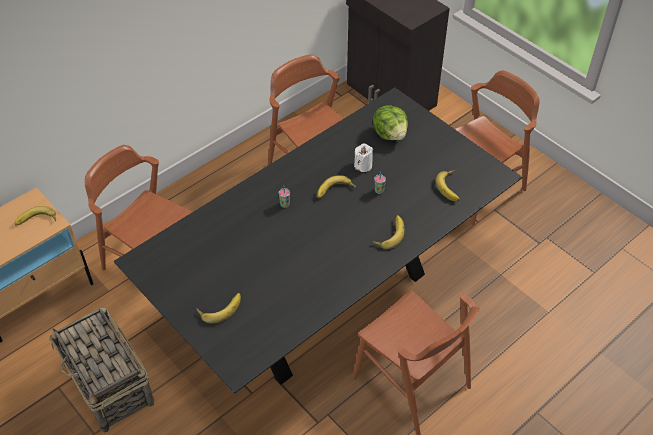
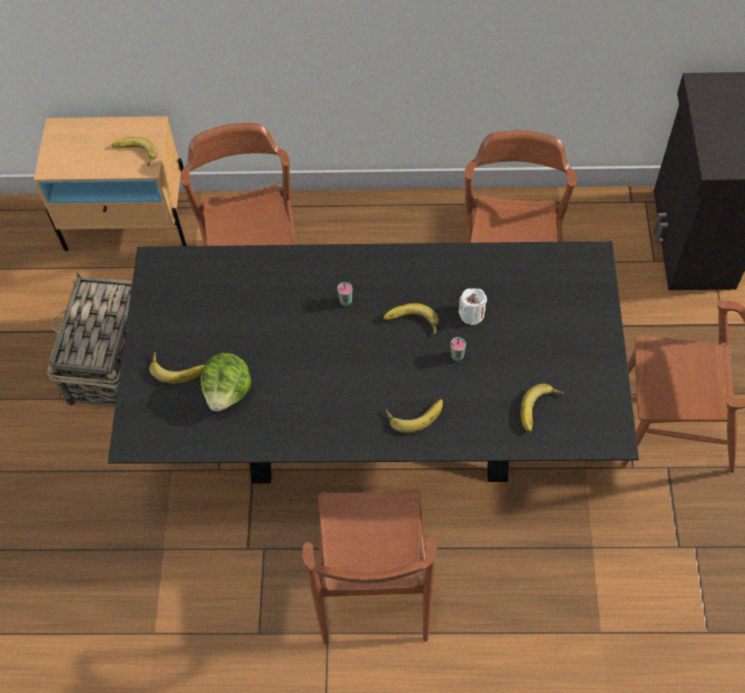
camera: 45 degrees right, 10 degrees up
(390, 134) = (542, 297): lettuce -> lettuce (228, 392)

